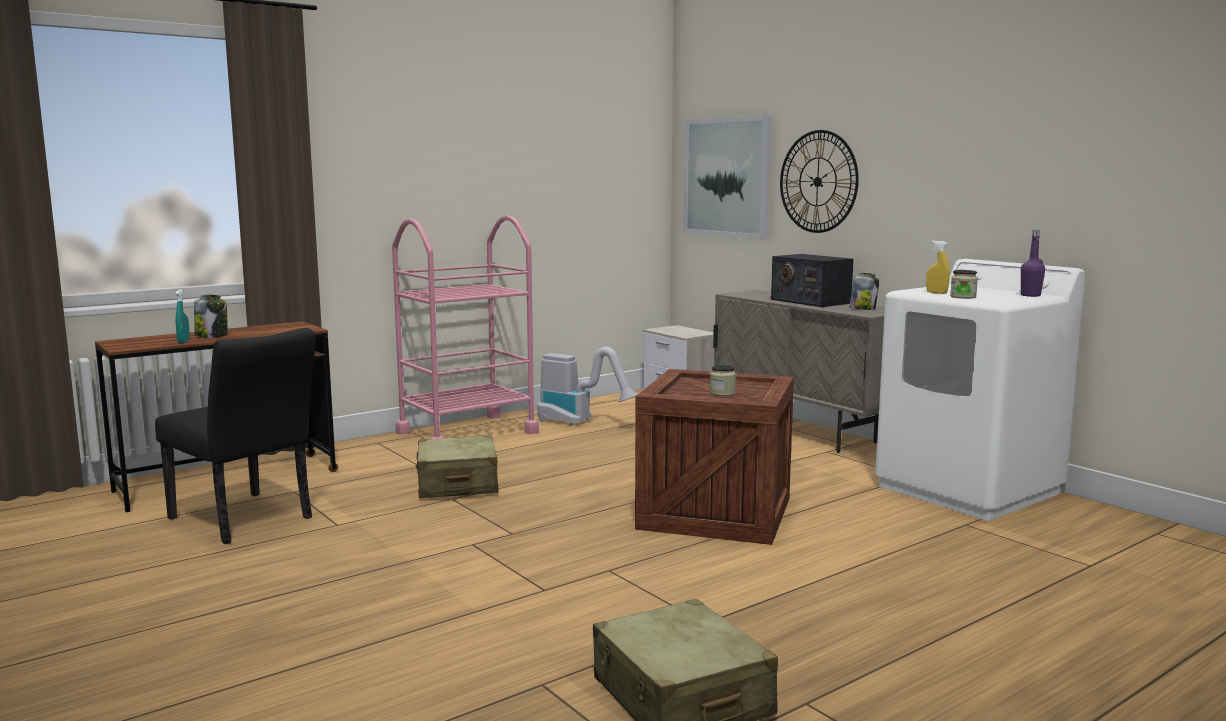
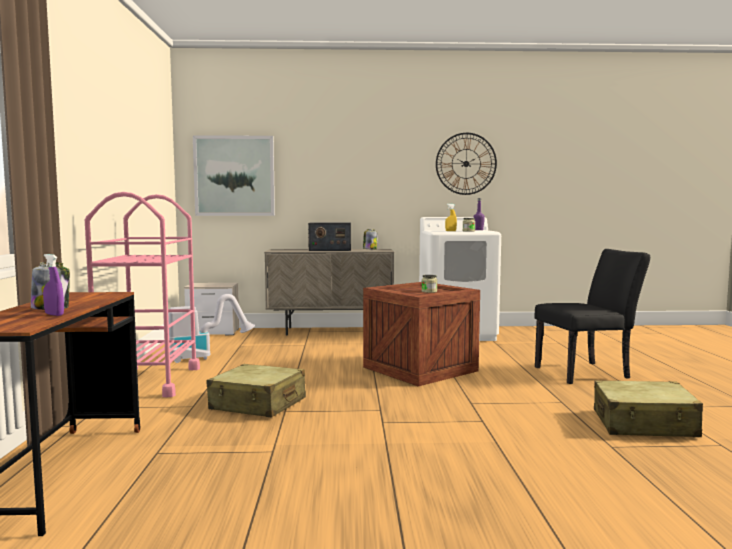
camera: 55 degrees left, 5 degrees down
(183, 341) = (54, 314): turquoise spray bottle -> purple spray bottle
(246, 520) = (196, 481): black chair -> black chair (587, 372)
(818, 181) = (315, 178): wall clock -> wall clock (466, 163)

